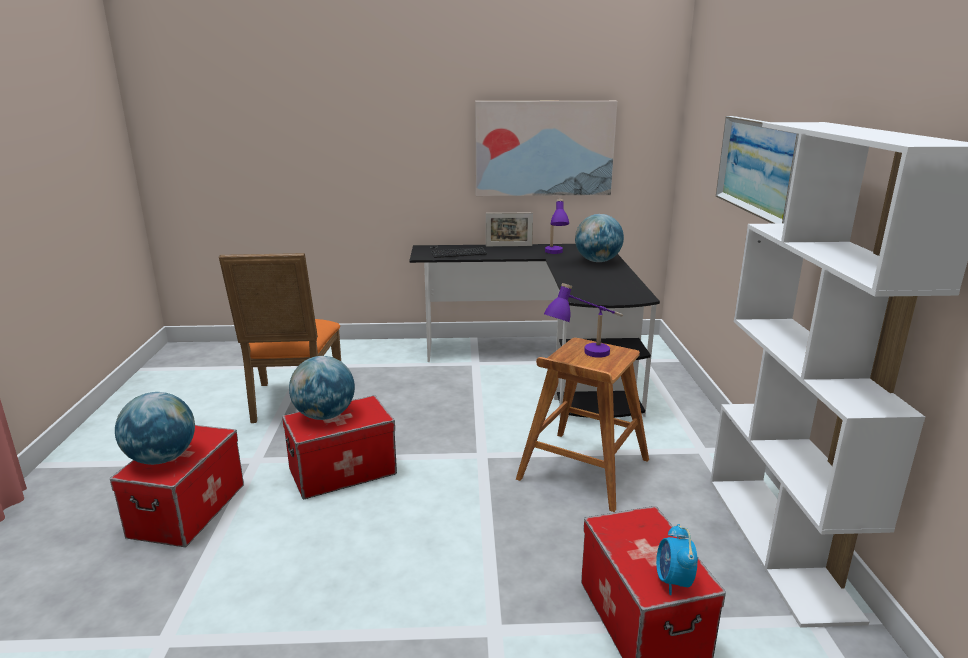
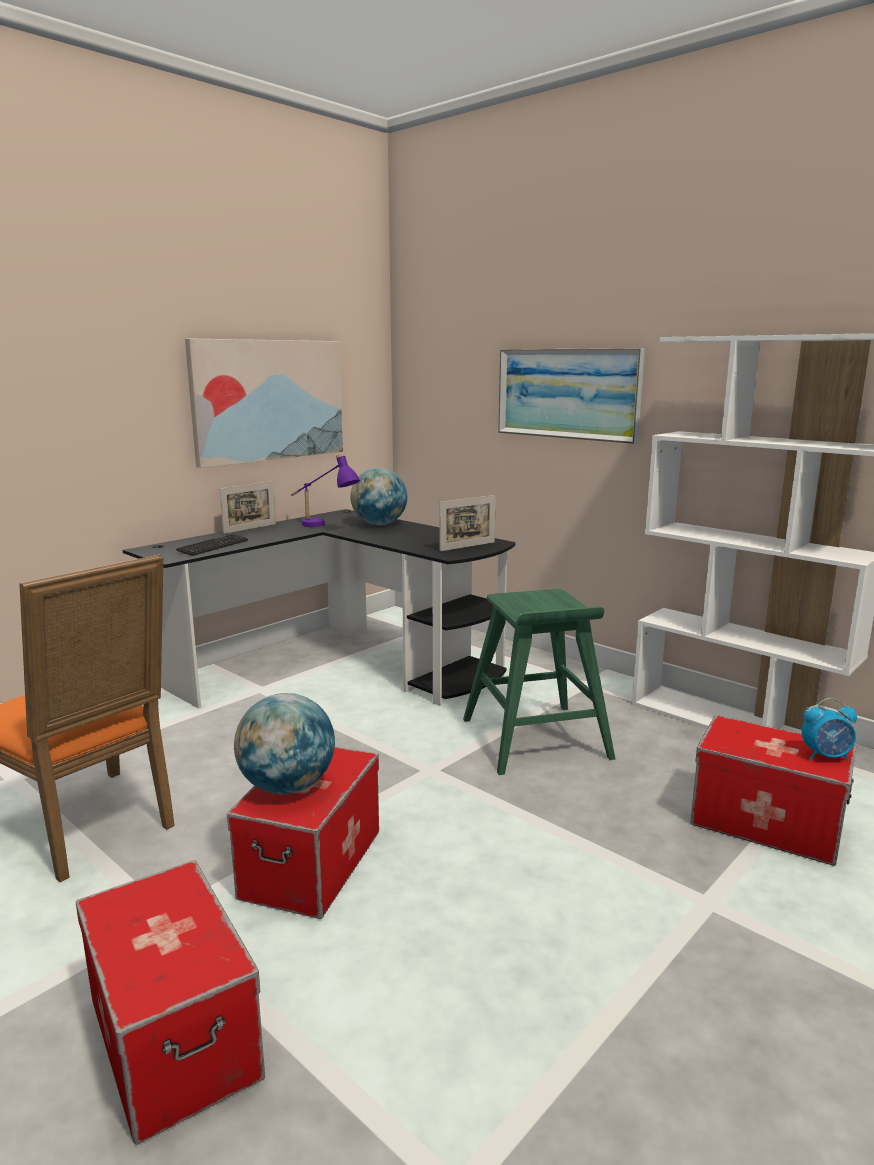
camera: 45 degrees left, 5 degrees down
(162, 458) = (155, 954): globe -> none
(583, 470) = (535, 739): brown stool -> green stool
(585, 358) = (538, 606): purple table lamp -> none
(611, 295) = (467, 546): none -> picture frame
(673, 582) = (826, 756): alarm clock -> alarm clock turned 45 degrees counterclockwise

